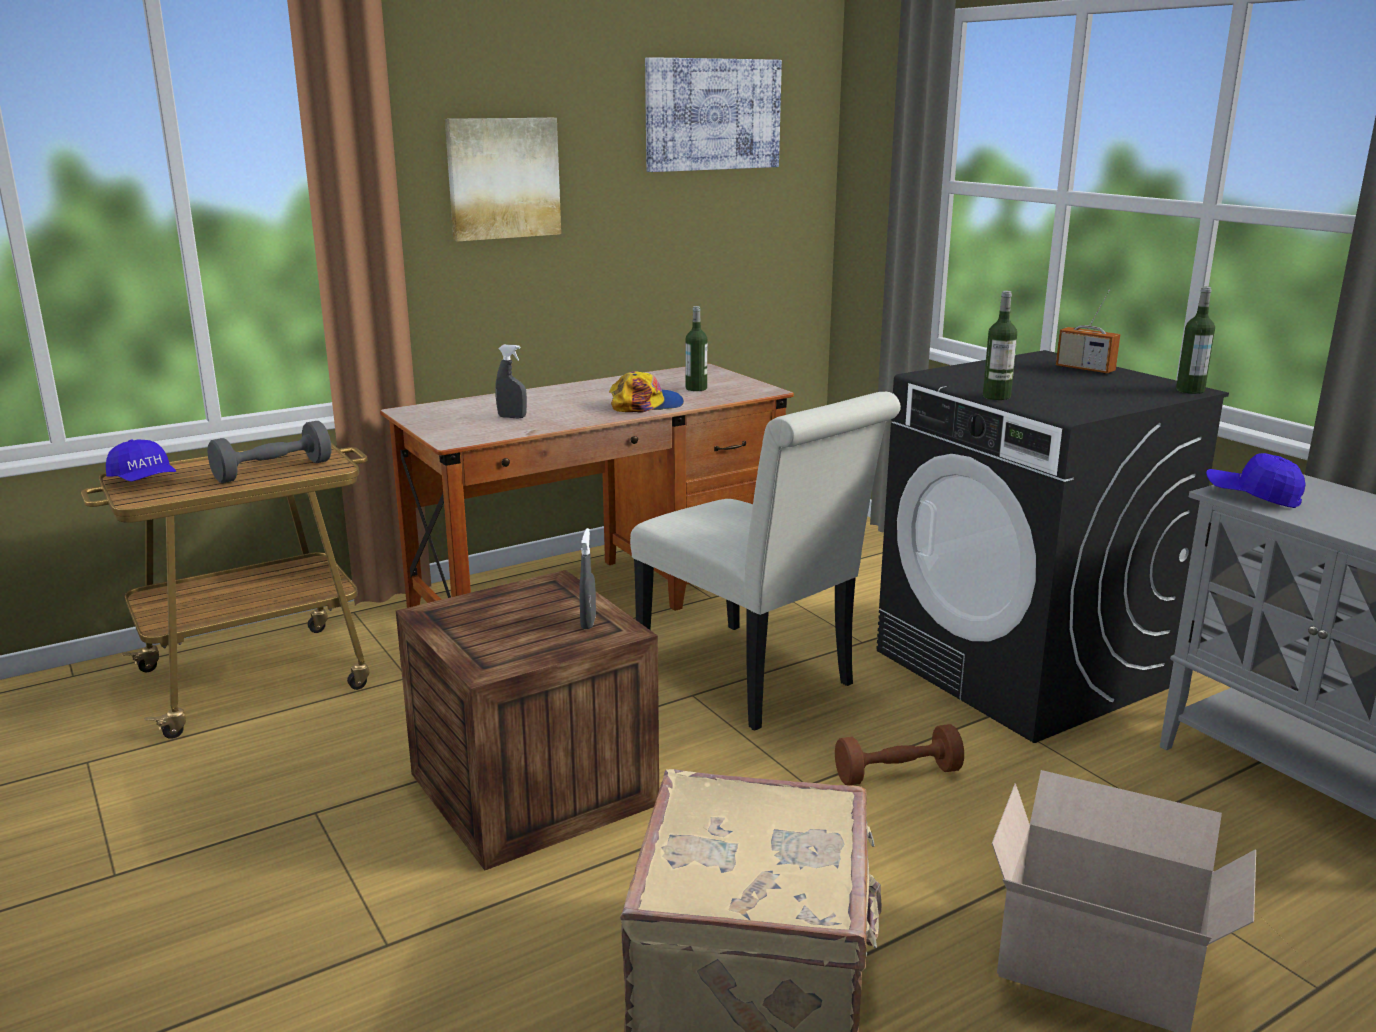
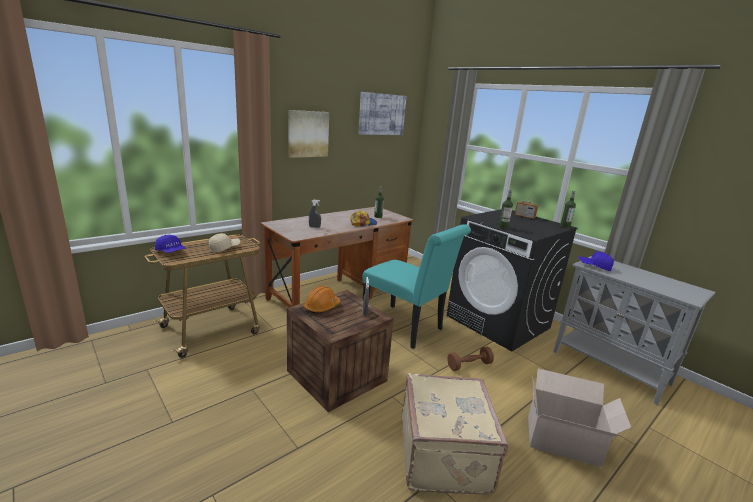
camera: 10 degrees left, 0 degrees up
(273, 471) = (224, 248): grey dumbbell -> beige cap
(483, 609) = (321, 307): none -> orange hard hat
(754, 680) = (406, 328): white chair -> turquoise chair

